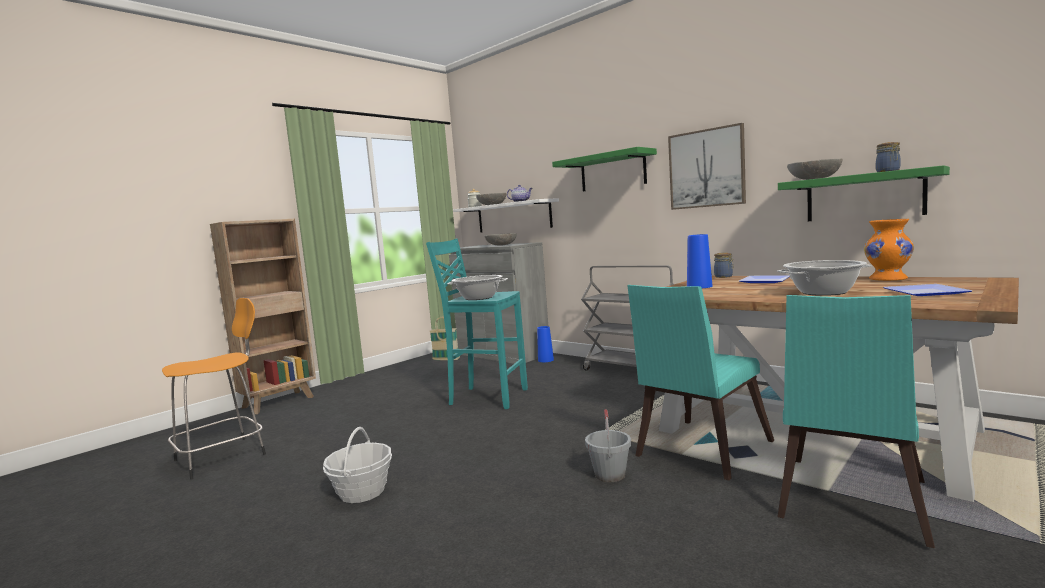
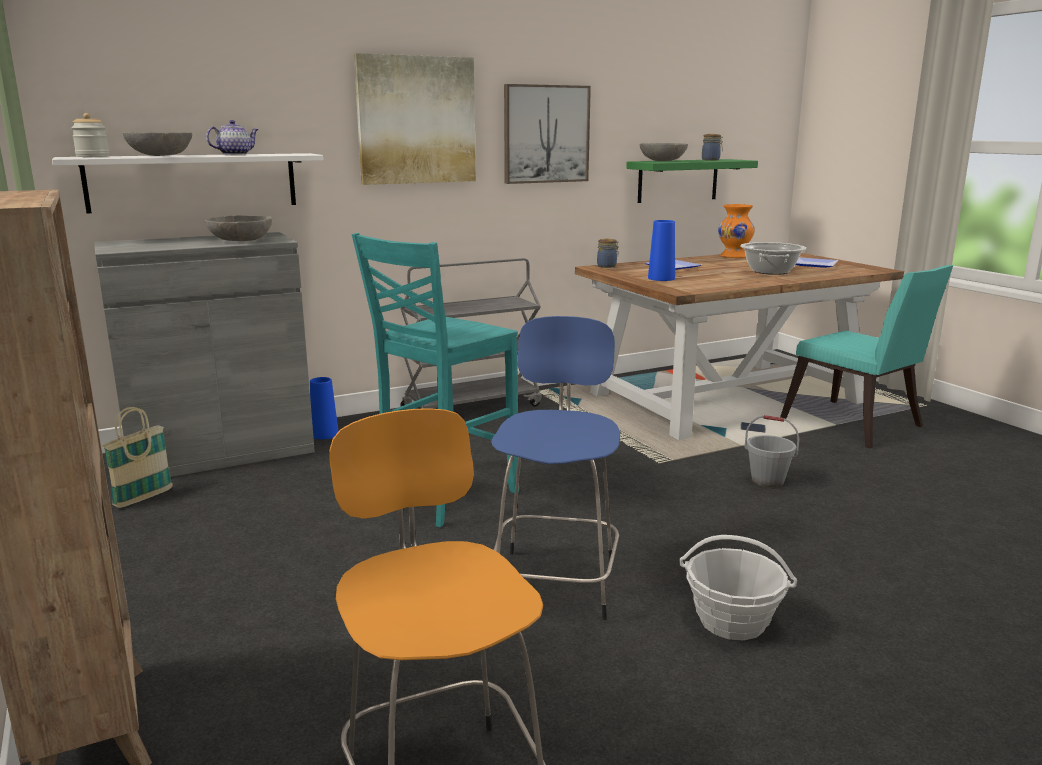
camera: 70 degrees left, 10 degrees up
(399, 439) = (555, 580): none -> blue stool
(479, 298) = (463, 333): cooking pot -> none
(612, 171) = (416, 120): green shelf -> picture
(698, 451) = (739, 439): turquoise chair -> none

